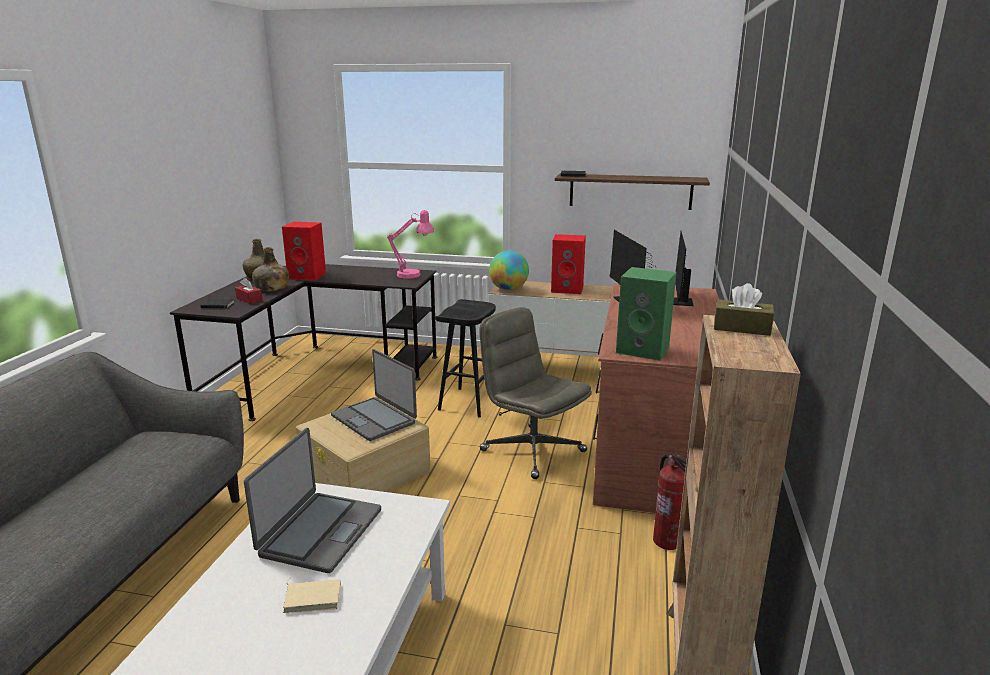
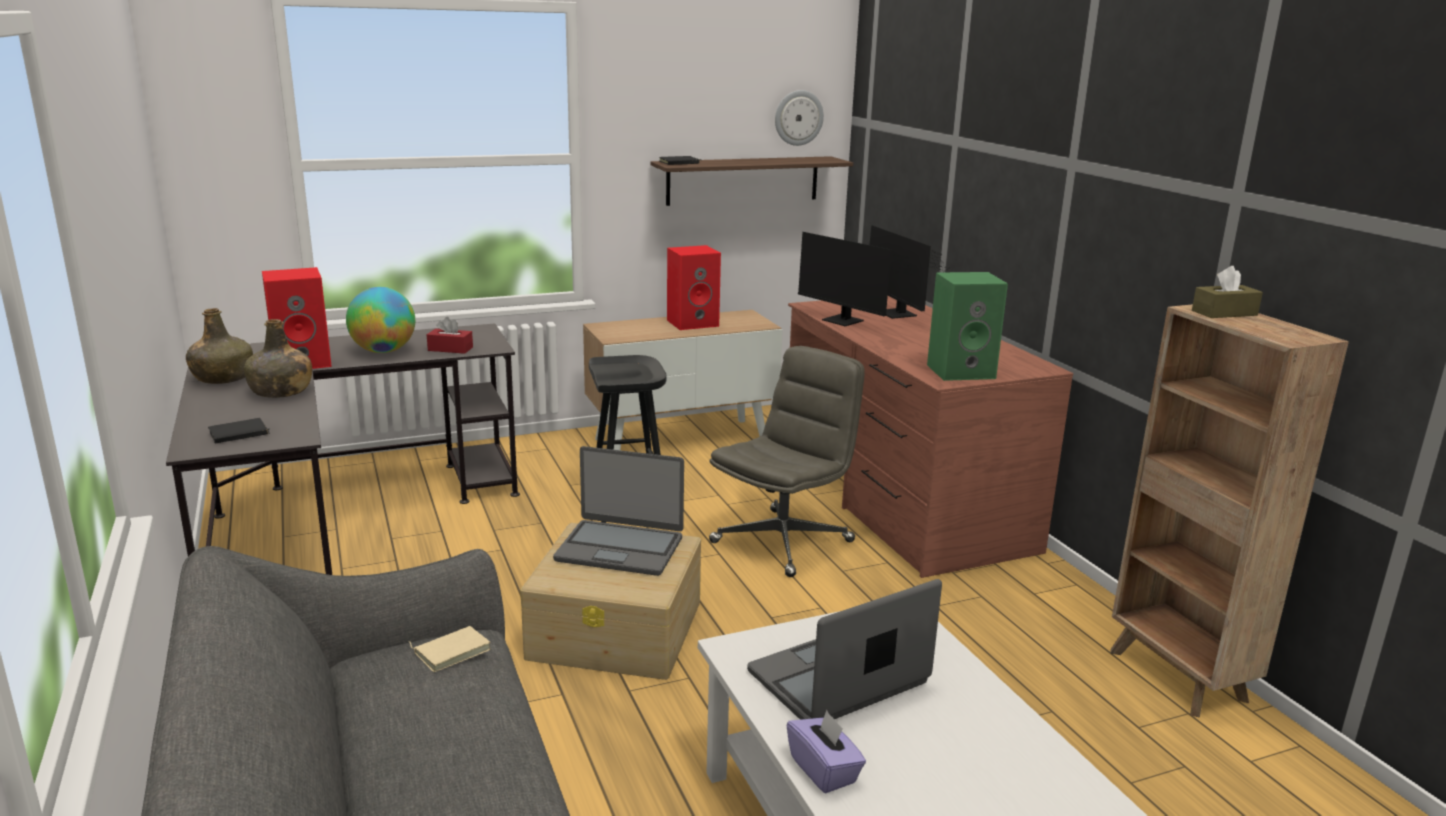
camera: 35 degrees left, 0 degrees up
(223, 579) = (824, 770): none -> purple tissue box
(249, 299) = (277, 414): red tissue box -> red tissue box (450, 349)
(313, 597) = (948, 741): beige book -> beige book (451, 651)
(320, 532) = (839, 679): laptop -> laptop turned 105 degrees counterclockwise
(414, 275) = (476, 334): pink table lamp -> none
(508, 289) = (620, 335): globe -> globe (384, 351)
(531, 450) = (783, 541): grey office chair -> grey office chair turned 120 degrees clockwise
(668, 541) = (1029, 588): fire extinguisher -> none
(678, 146) = (798, 117): none -> wall clock

